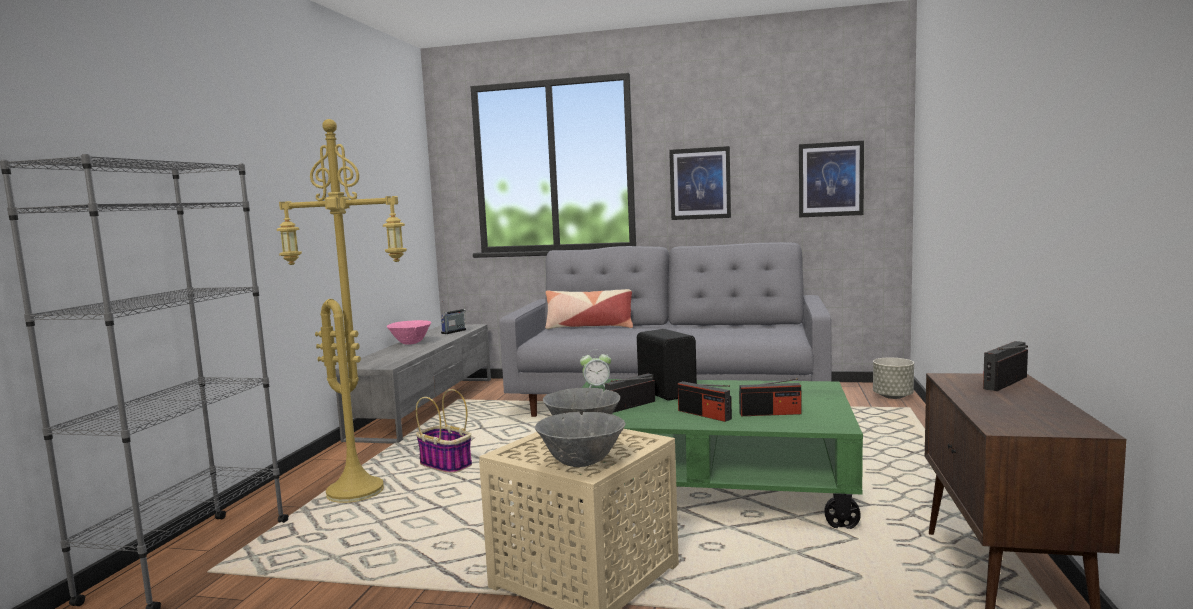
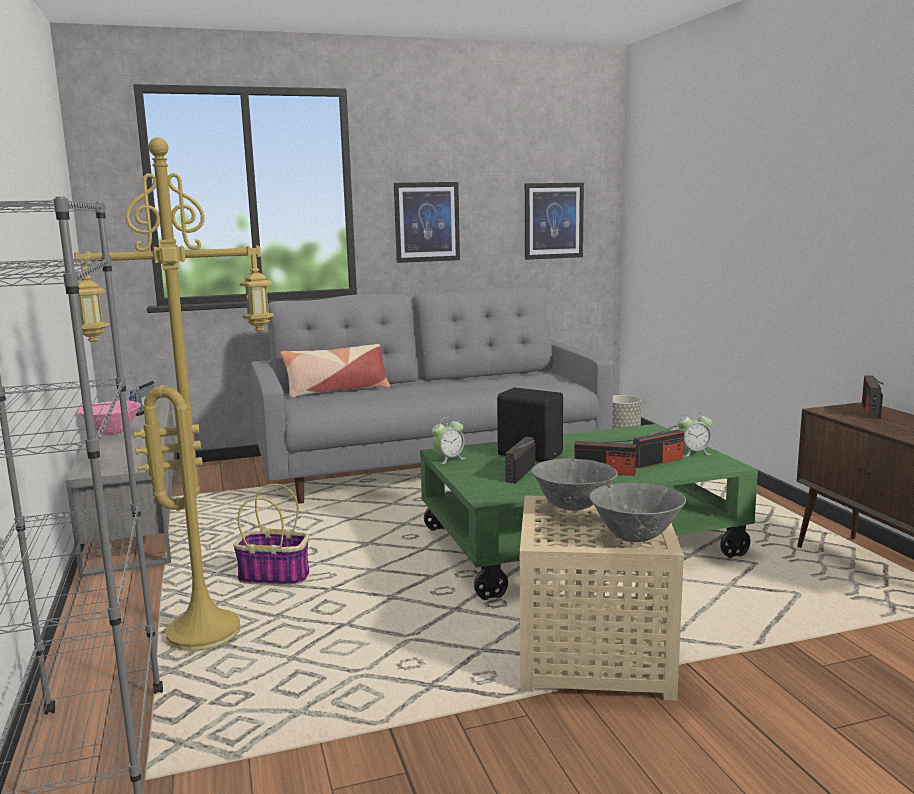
camera: 30 degrees left, 5 degrees up
(823, 410) = (693, 453): none -> alarm clock

